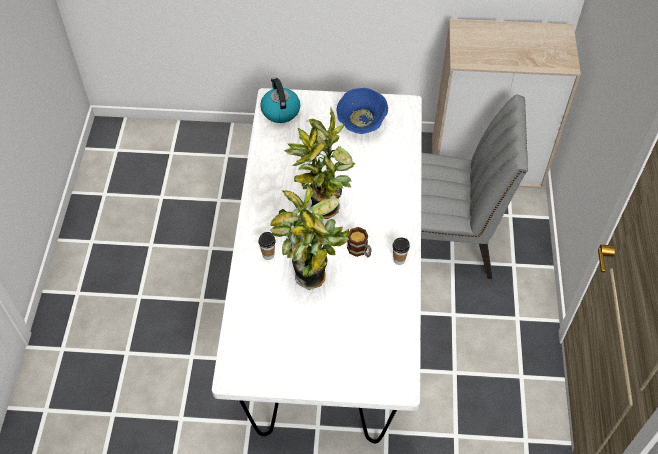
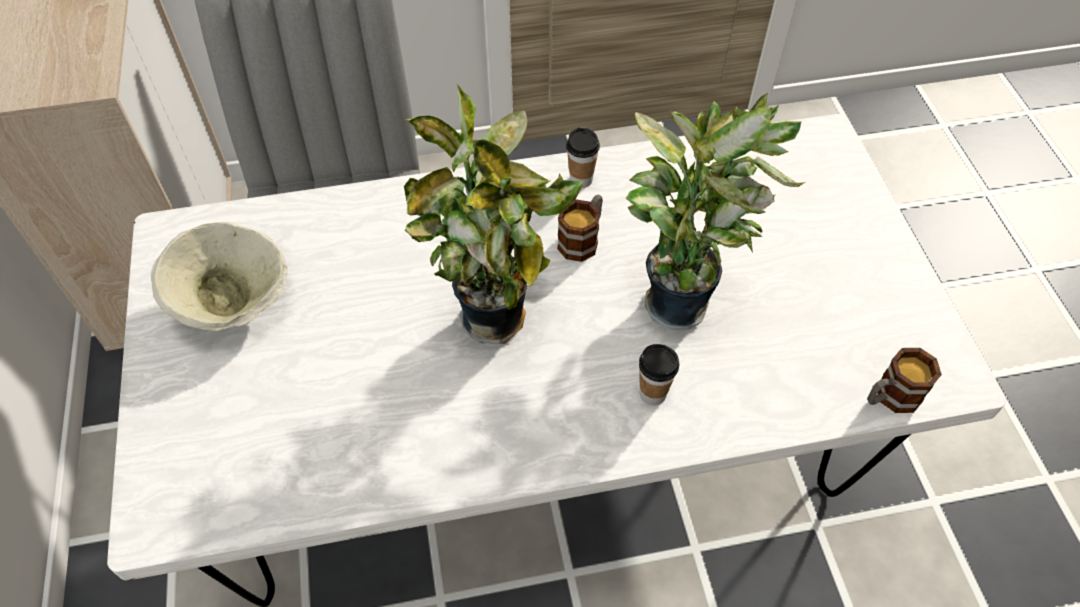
camera: 105 degrees left, 0 degrees up
(233, 344) = (890, 397): none -> mug
(280, 110) = (198, 489): kettle -> none
(361, 124) = (234, 303): blue bowl -> beige bowl

